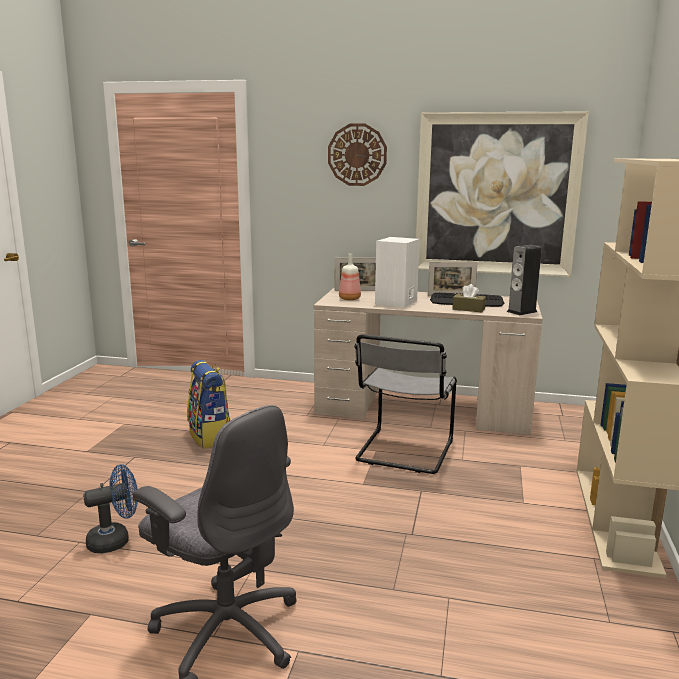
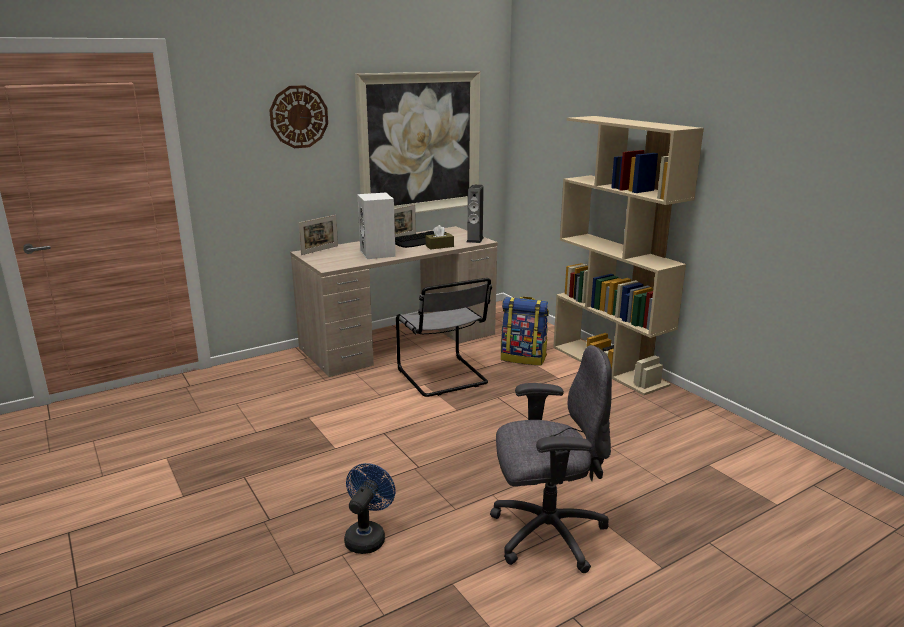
camera: 45 degrees left, 5 degrees up
(210, 437) = (279, 430): backpack -> backpack (524, 358)
(350, 299) = (336, 259): bottle -> none

